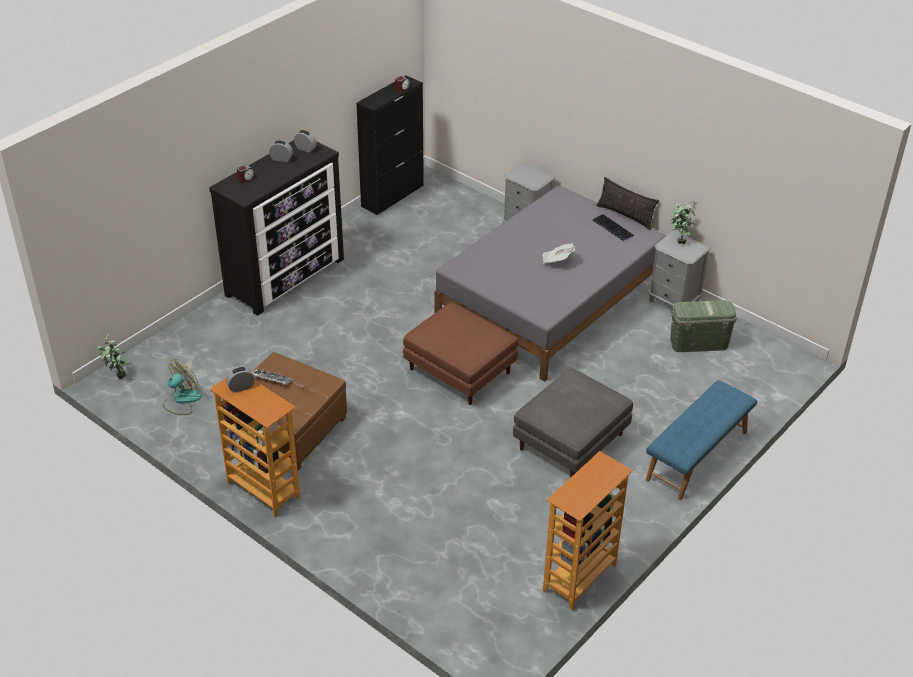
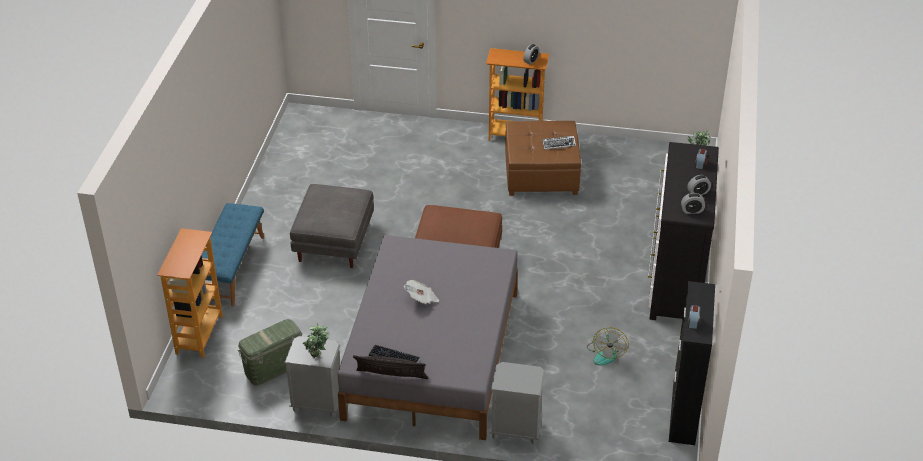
camera: 150 degrees right, 0 degrees up
(181, 400) = (632, 163): fan -> fan (606, 353)
(580, 578) = (276, 164): bookcase -> bookcase (198, 335)

